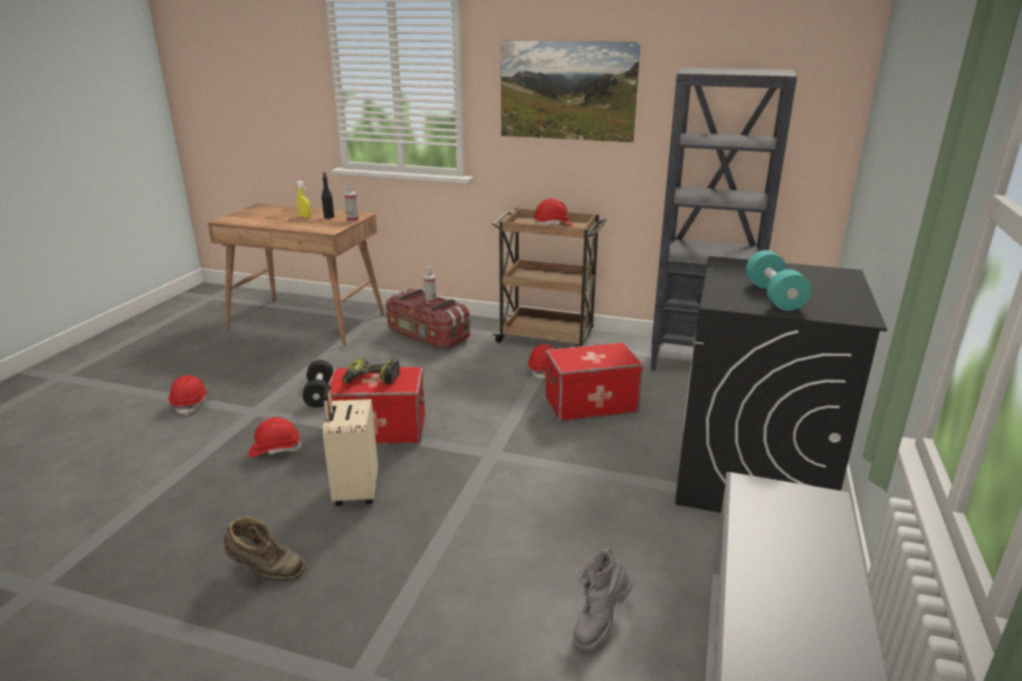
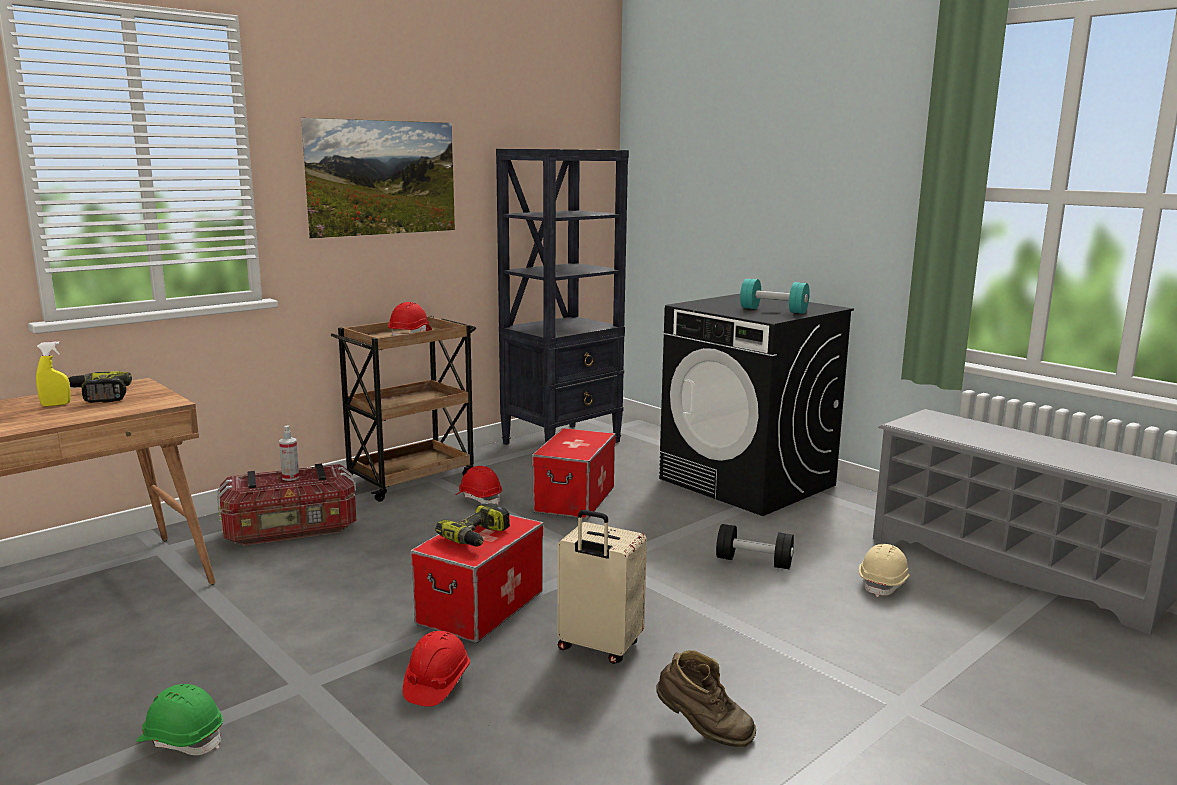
camera: 60 degrees left, 10 degrees down
(191, 403) = (182, 739): red hard hat -> green hard hat
(265, 571) = (703, 731): brown boot -> brown boot turned 75 degrees clockwise
(320, 394) = (331, 627): black dumbbell -> black dumbbell (754, 562)
(329, 217) = (99, 396): black bottle -> power drill
(353, 220) = (152, 389): spray bottle -> none
(599, 622) = (884, 584): grey boot -> beige hard hat

